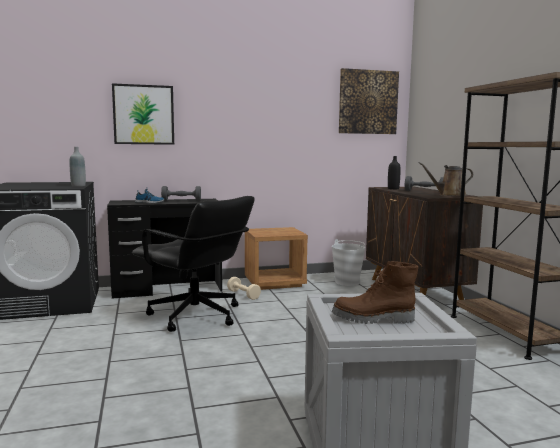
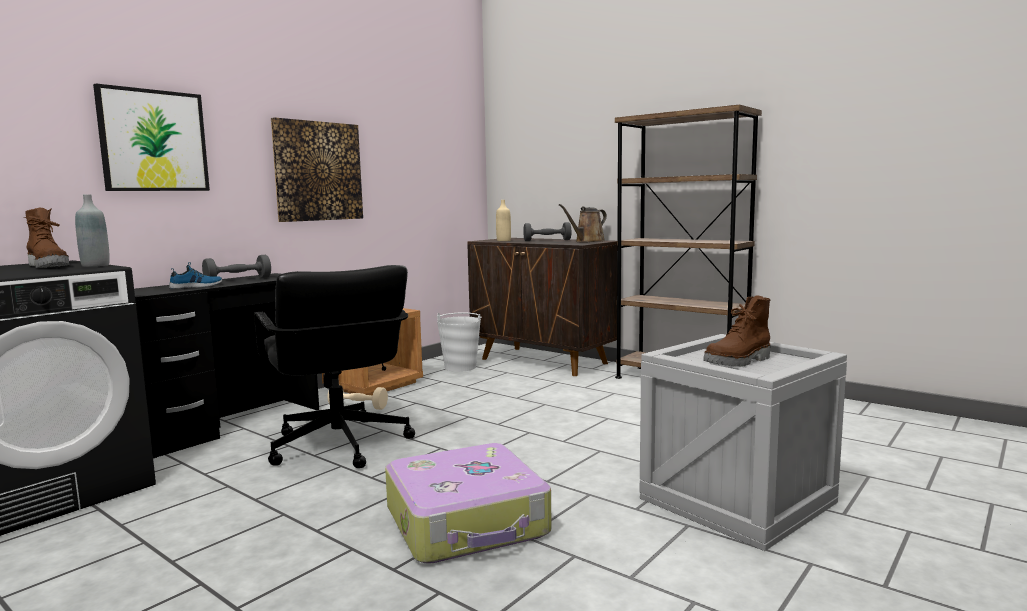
camera: 35 degrees left, 0 degrees up
(64, 184) = (49, 266): none -> brown boot
(180, 386) = (468, 522): none -> suitcase
(195, 316) = (338, 446): black office chair -> black office chair turned 60 degrees clockwise
(368, 102) = (446, 132): picture -> picture (318, 171)
(393, 188) = (503, 240): black bottle -> beige bottle

